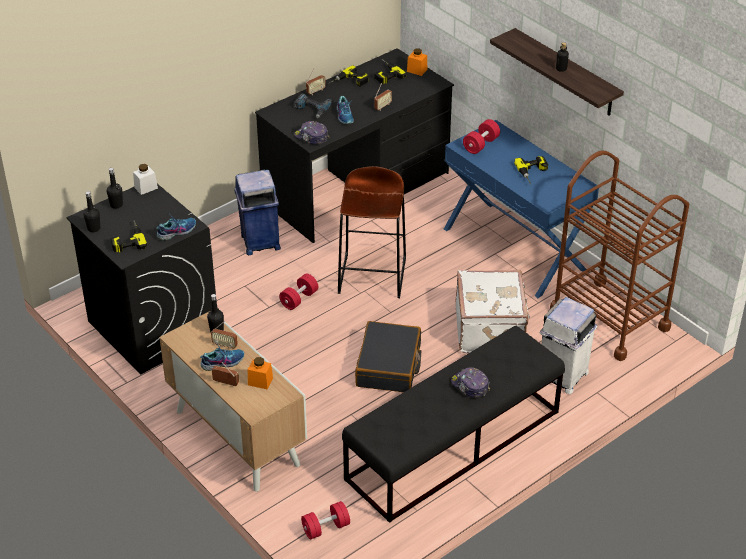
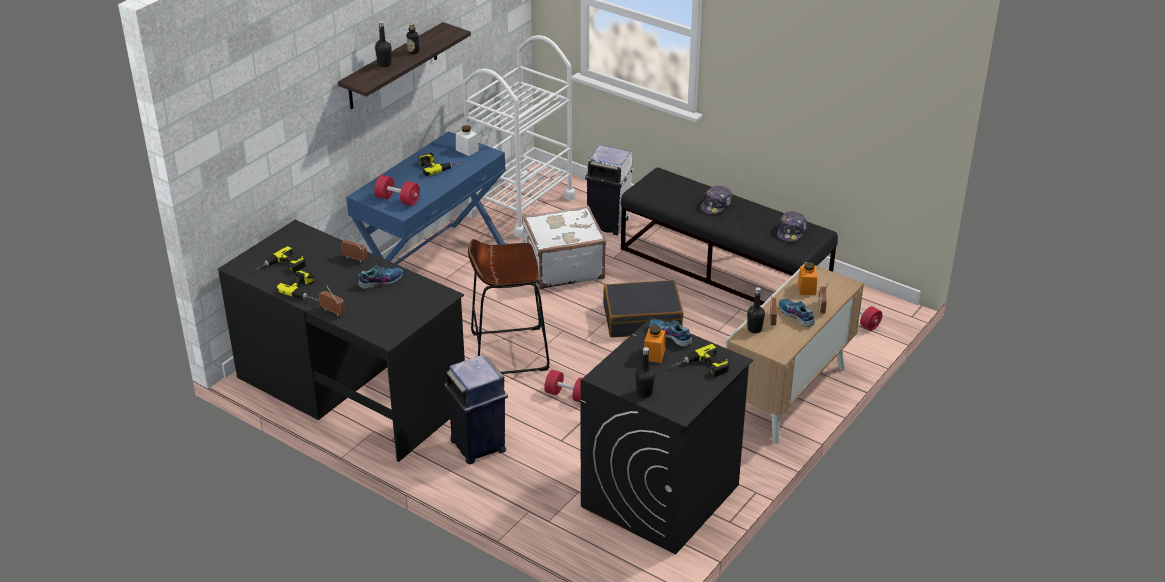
camera: 105 degrees left, 5 degrees down
(94, 228) = (696, 398): black bottle -> black bottle (384, 64)
(146, 187) = (601, 378): white jar -> white jar (467, 150)
(311, 109) = (373, 307): power drill -> none
(311, 137) = (433, 297): cap -> cap (791, 231)
(417, 70) = (269, 247): orange jar -> orange jar (654, 354)
(609, 319) = (520, 206): brown cart -> white cart

